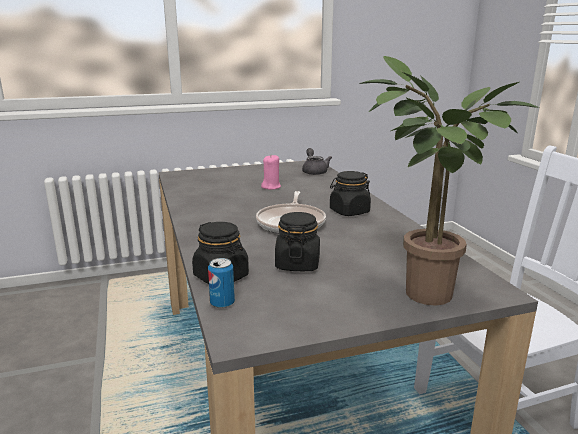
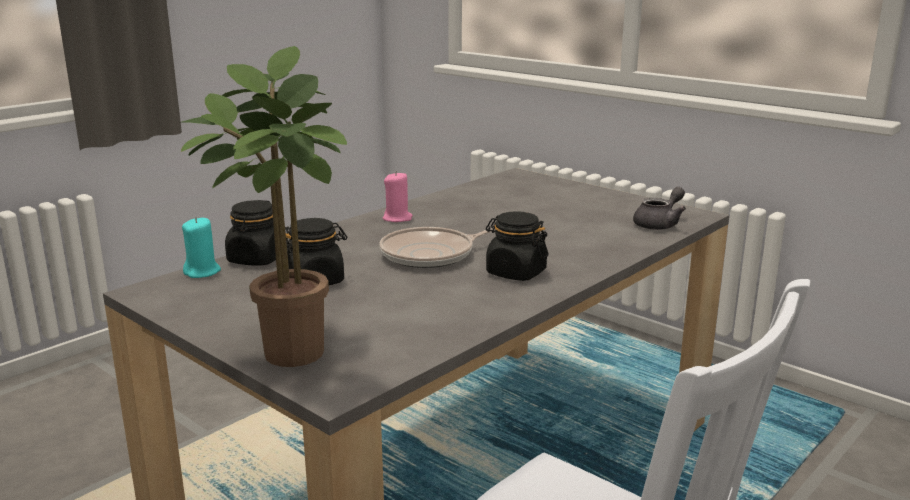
camera: 60 degrees right, 0 degrees up
(222, 303) = (202, 272): can -> turquoise candle
(271, 187) = (547, 219): pink candle -> pink candle (397, 218)

